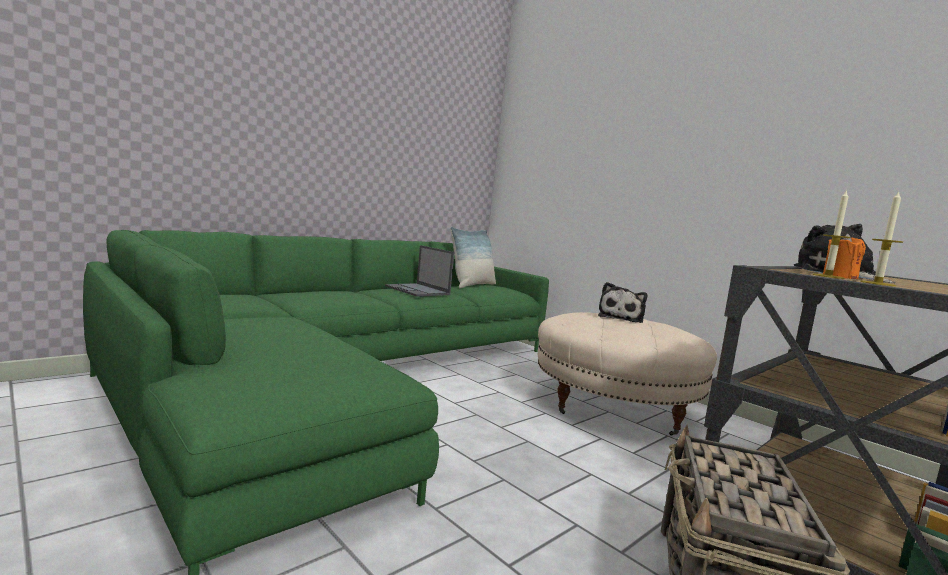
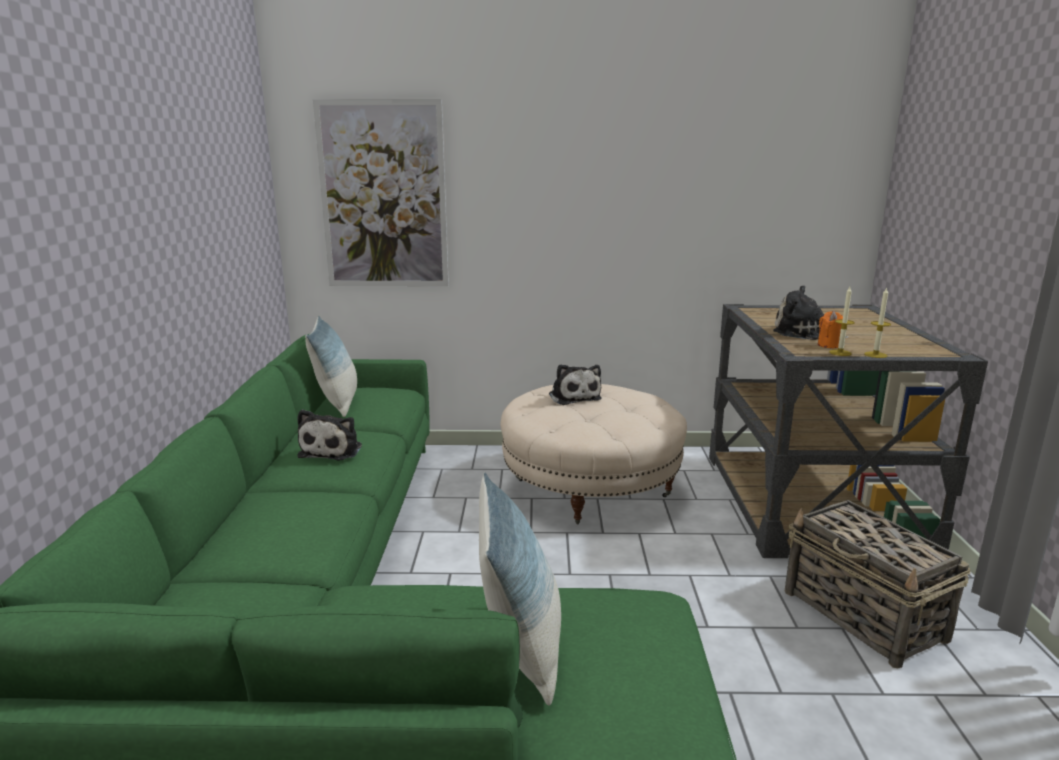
camera: 45 degrees left, 10 degrees up
(279, 349) = (520, 646): none -> pillow
(418, 290) = (333, 450): laptop -> plush toy
(551, 157) = (383, 196): none -> picture

